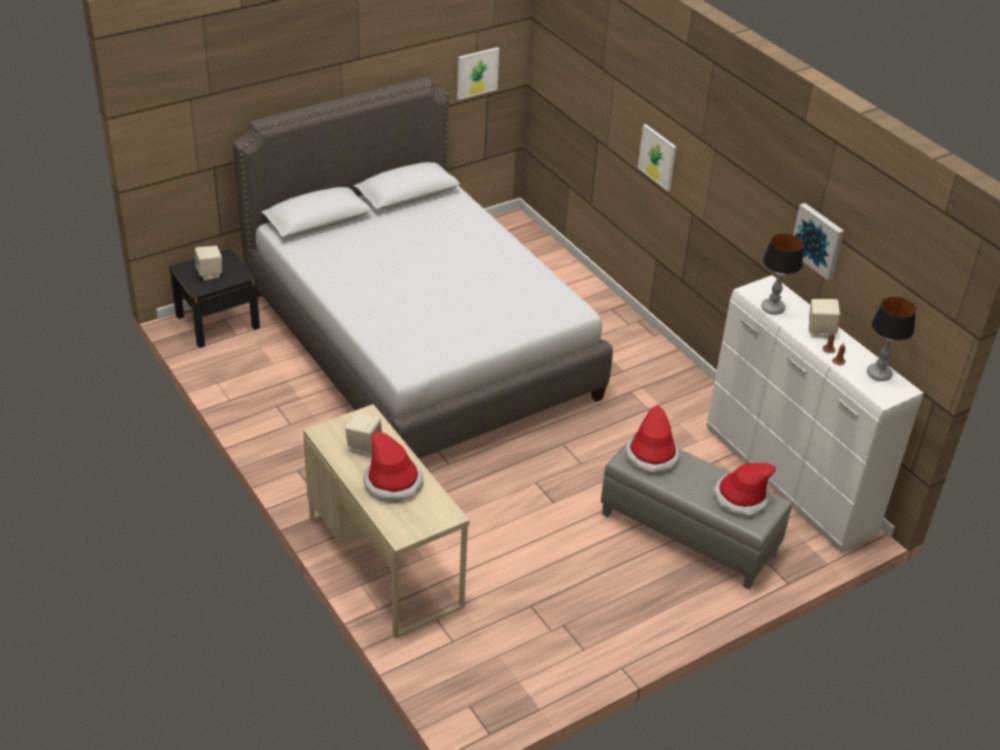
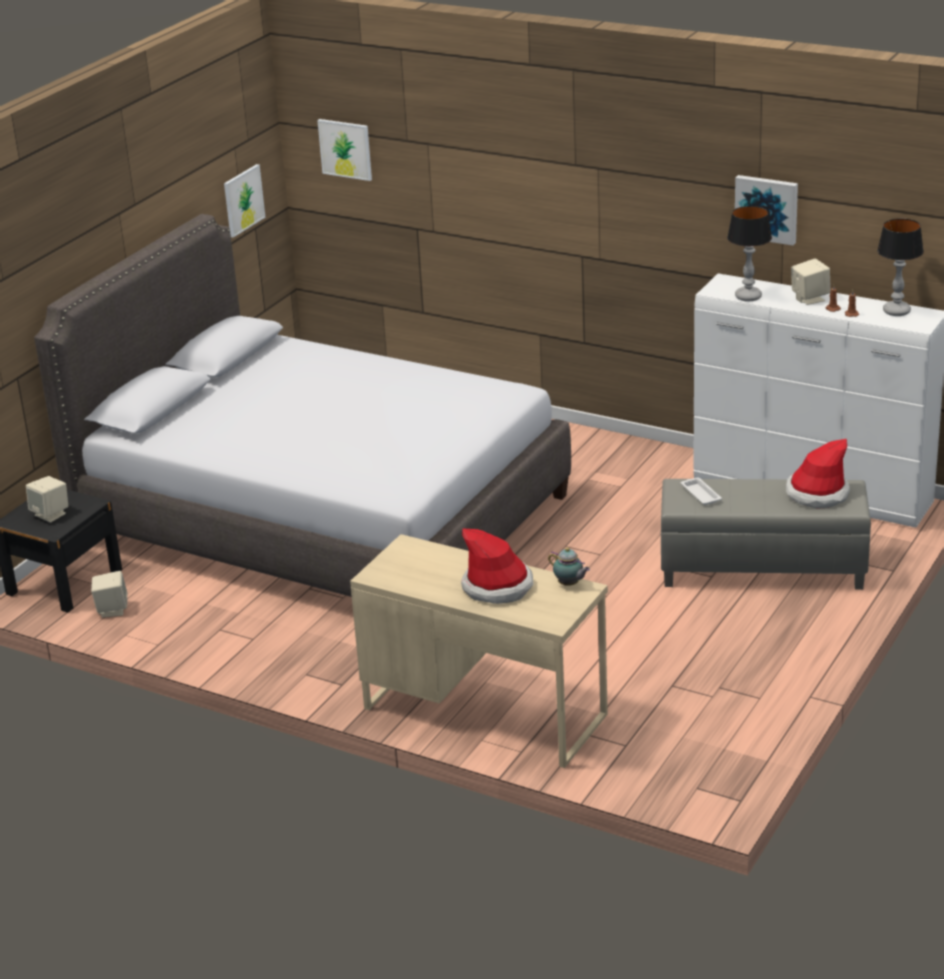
camera: 25 degrees left, 10 degrees down
(364, 446) = (432, 570): beige speaker -> beige speaker (112, 610)
(443, 506) = (569, 584): none -> teapot
(651, 457) = (700, 494): hat -> white tray
(657, 157) = (516, 210): picture -> picture (345, 149)

